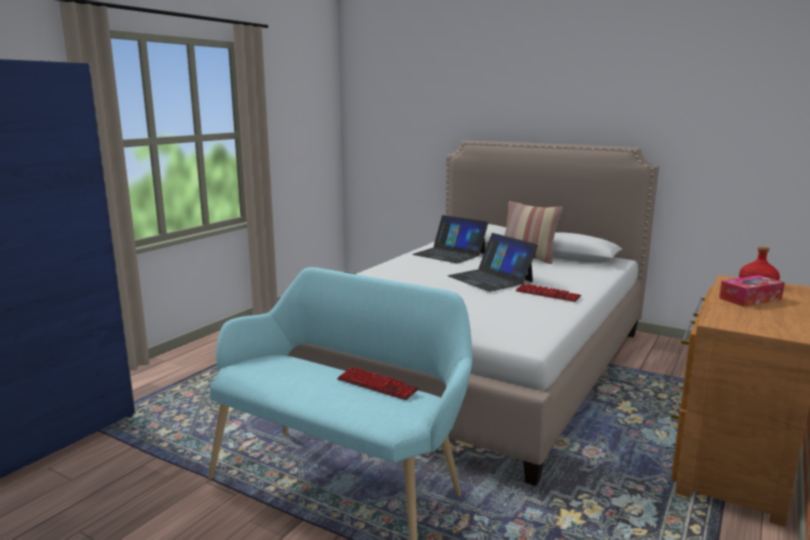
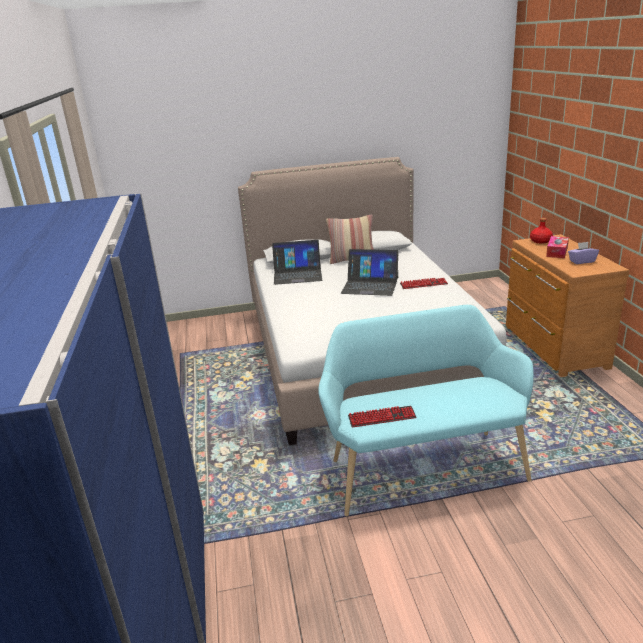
camera: 40 degrees left, 10 degrees up
(377, 385) = (451, 386): keyboard -> keyboard (382, 417)
(762, 316) = (581, 261): none -> purple tissue box

